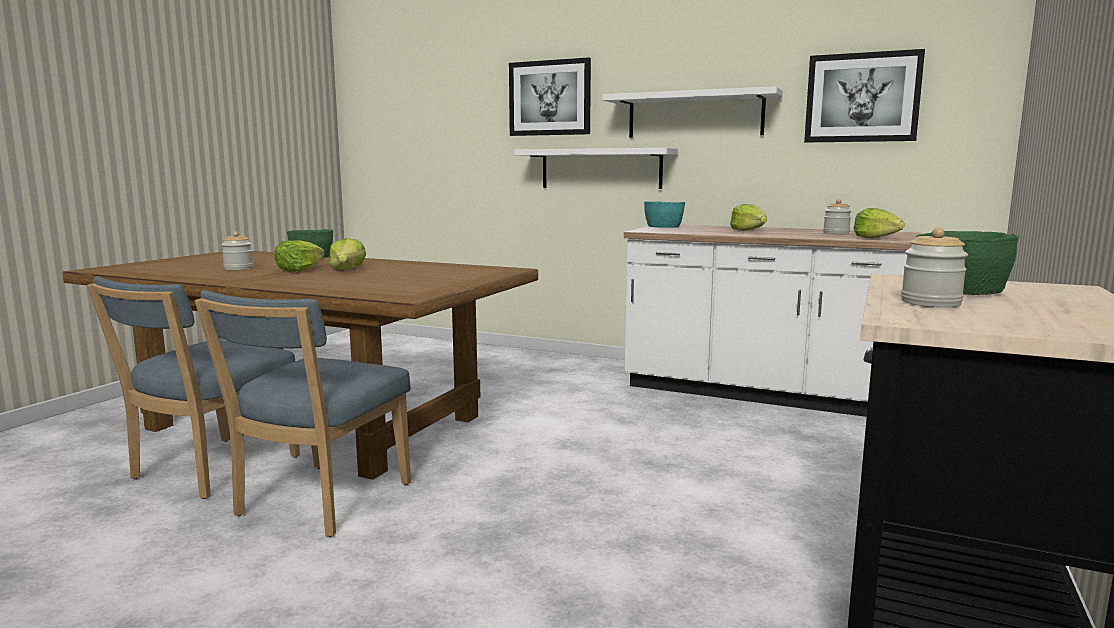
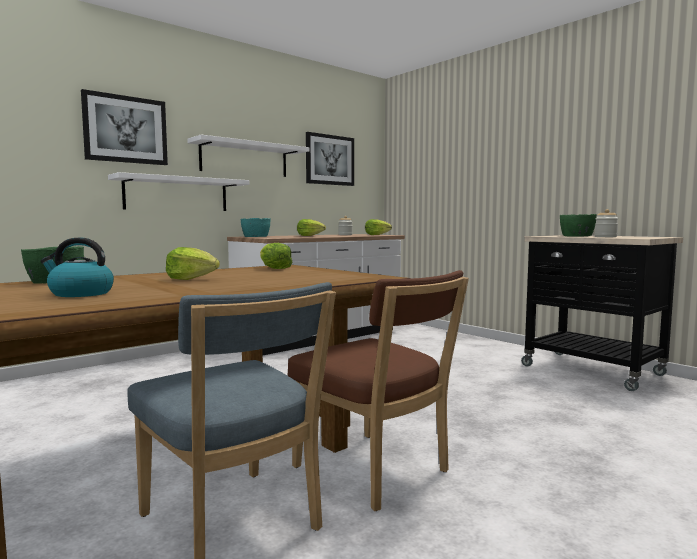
camera: 65 degrees left, 5 degrees down
(238, 268) = (80, 294): jar -> kettle
(299, 270) = (158, 285): lettuce -> lettuce (274, 268)
(319, 502) = (376, 472): blue chair -> brown chair

